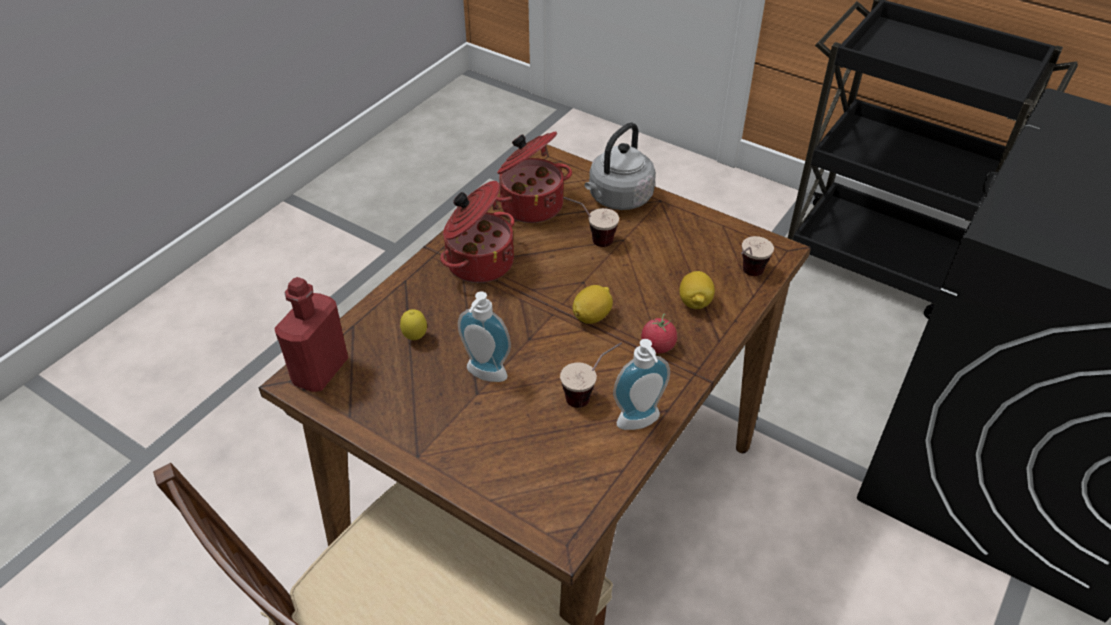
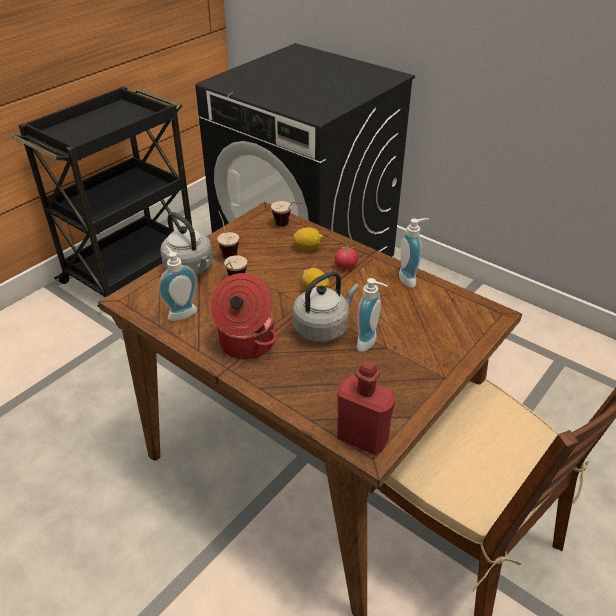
camera: 85 degrees left, 5 degrees down
(415, 338) = (328, 380): lemon -> none
(513, 328) = (323, 328): none -> grey kettle
(530, 204) = (181, 312): cooking pot -> soap dispenser
(590, 394) = (386, 296): cup -> cup (227, 251)

